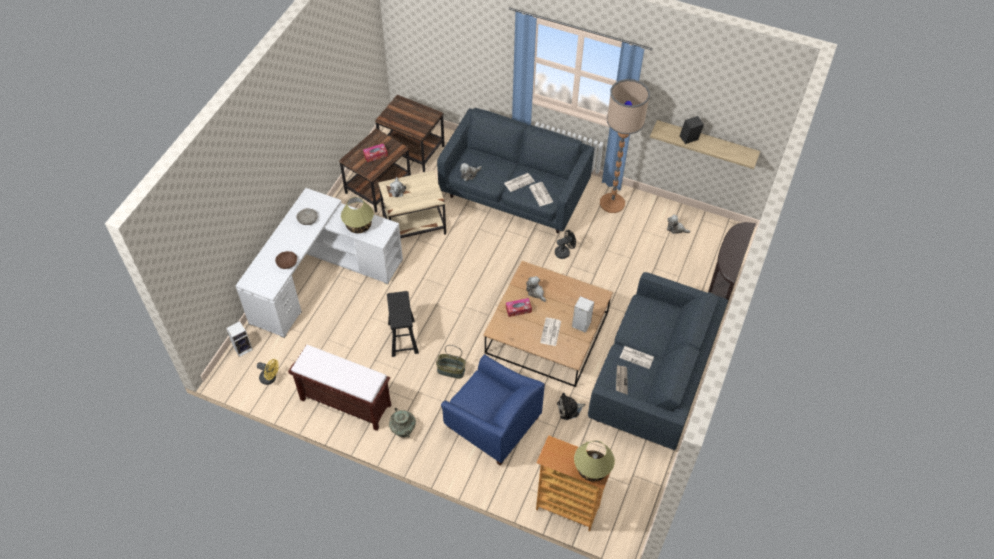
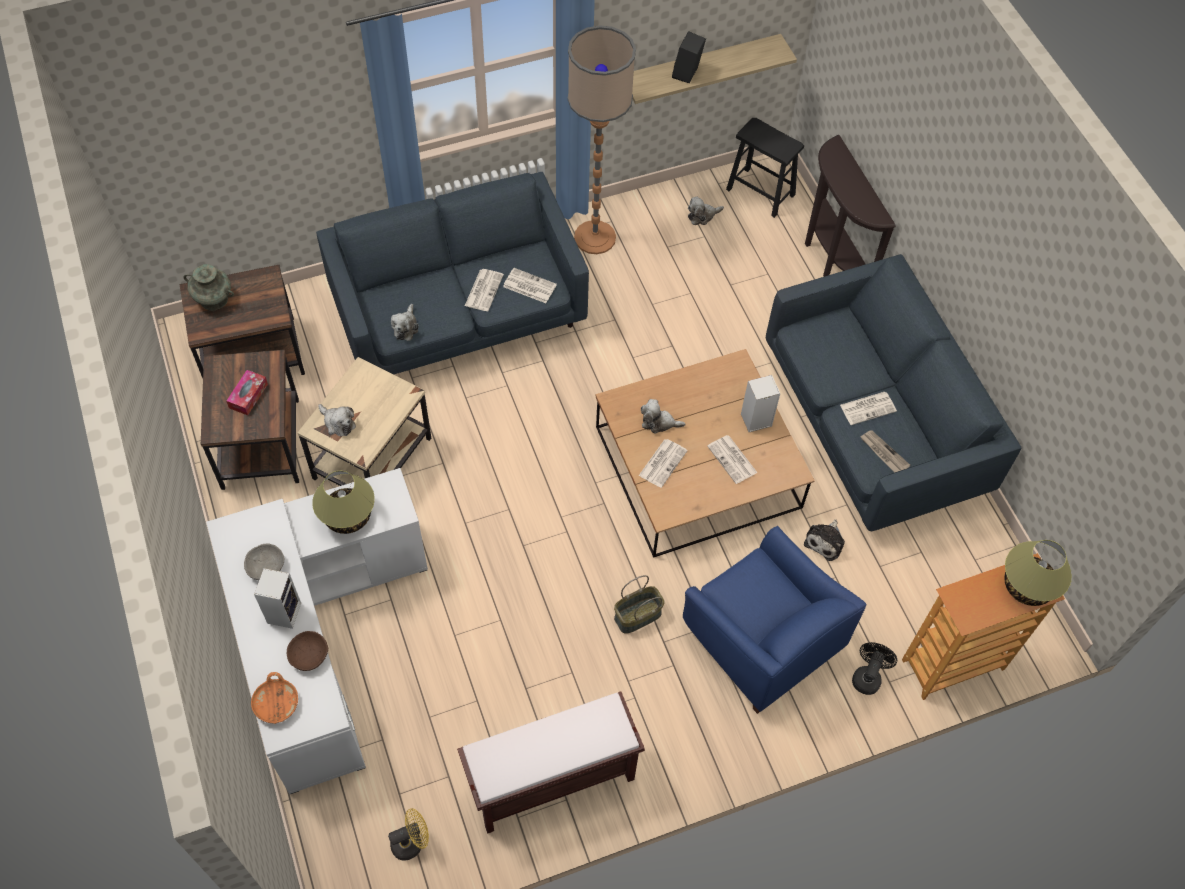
camera: 45 degrees left, 5 degrees up
(243, 348) = (321, 835): speaker -> speaker (284, 611)
(258, 270) = (276, 703): none -> orange bowl
(403, 338) = (530, 626): black stool -> black stool (760, 192)
(403, 429) = (663, 746): turquoise vase -> turquoise vase (213, 299)
(492, 423) = (761, 640): blue armchair -> blue armchair turned 60 degrees clockwise
(518, 309) = (663, 462): tissue box -> newspaper
(564, 252) = (606, 345): black fan -> black fan (867, 676)

